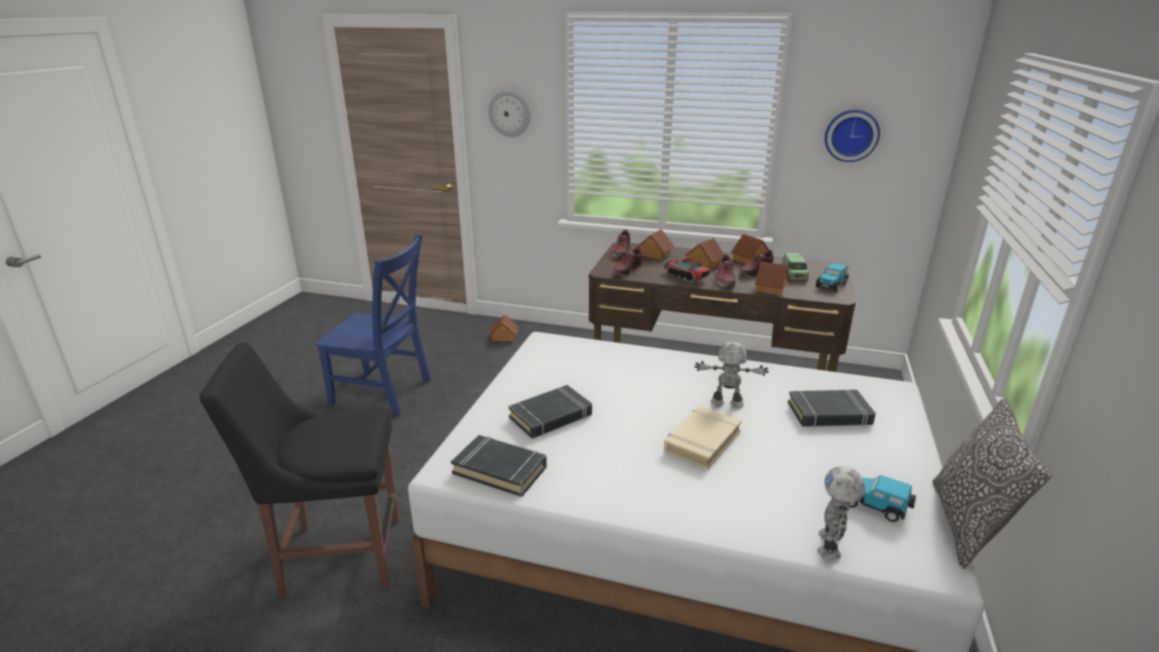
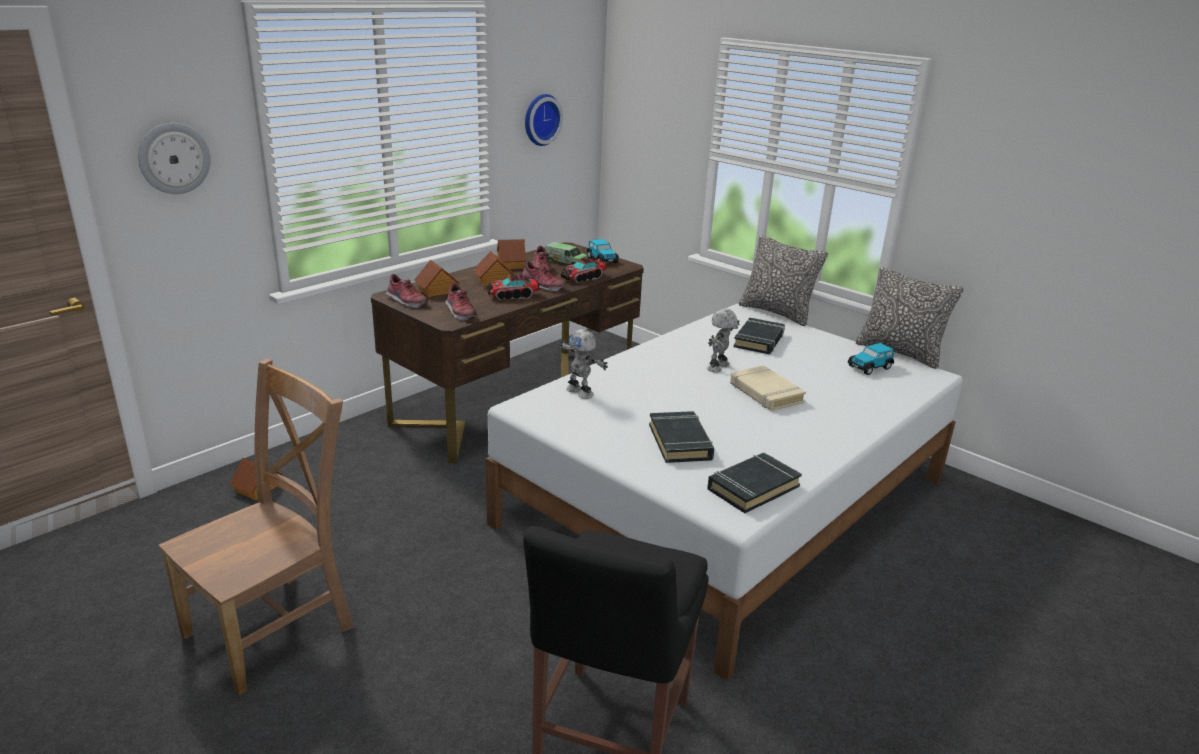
camera: 65 degrees left, 0 degrees up
(385, 393) = (275, 627): blue chair -> brown chair
(771, 288) = (583, 278): toy house -> toy truck
(831, 545) = (904, 394): toy robot -> toy robot (580, 392)
(930, 410) = (777, 313): none -> pillow

